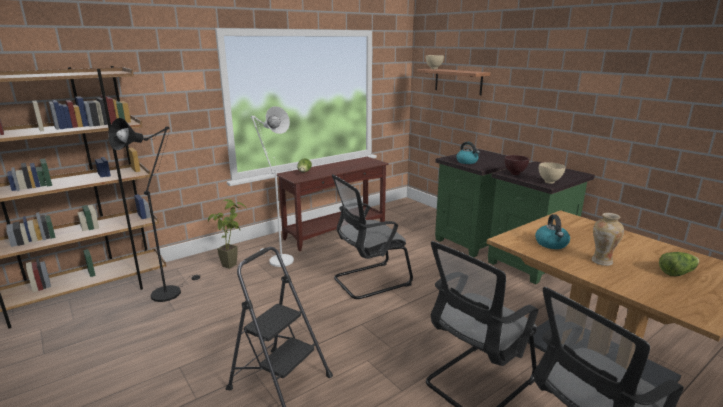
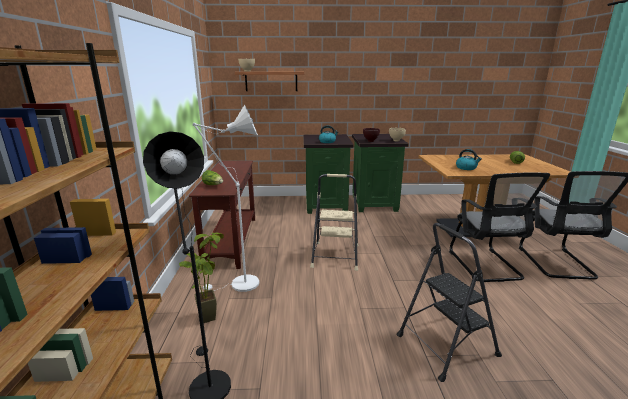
camera: 55 degrees left, 0 degrees up
(369, 281) = (335, 256): chair -> beige step ladder
(601, 261) = (495, 167): vase -> none

